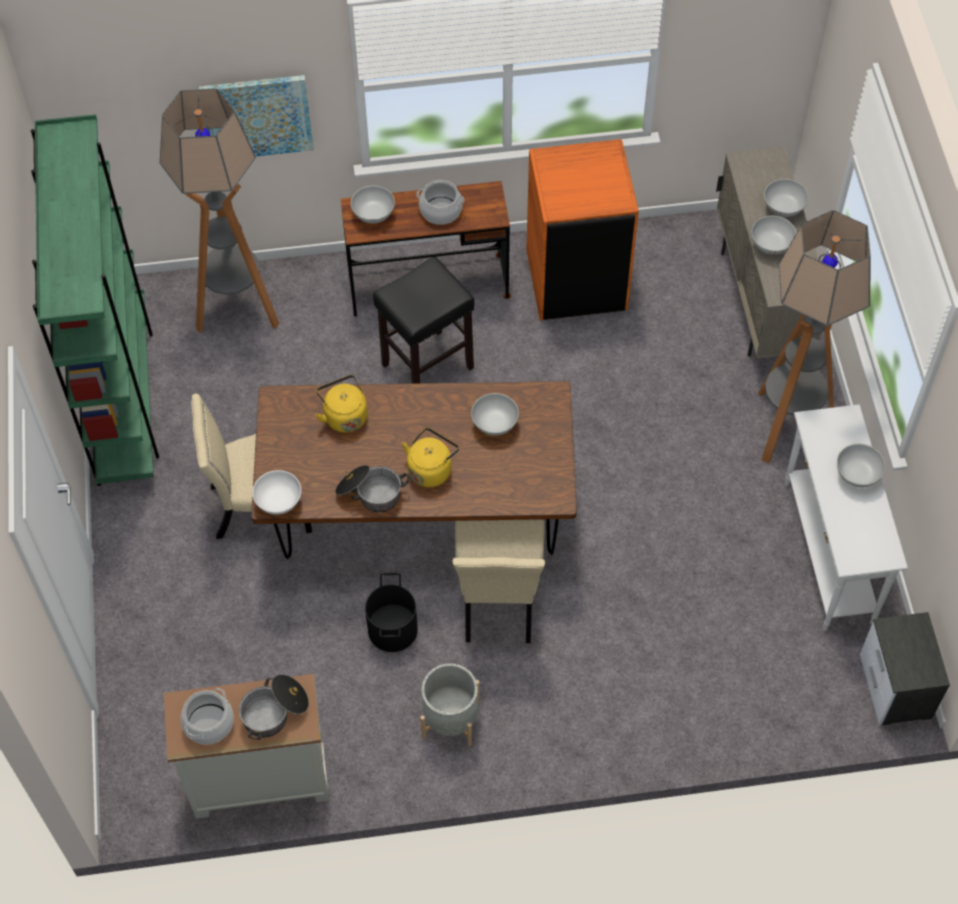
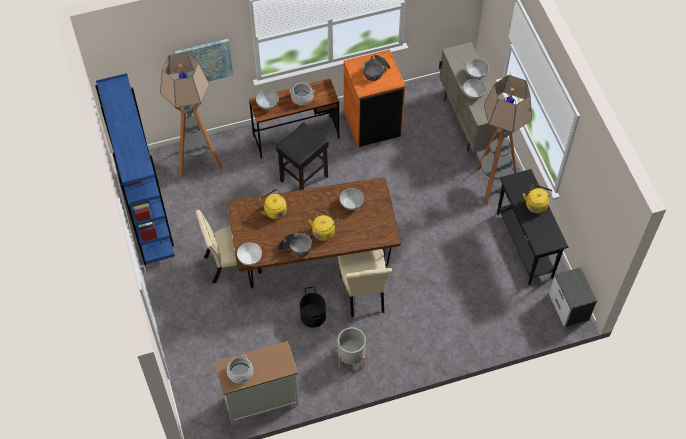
camera: 10 degrees left, 0 degrees up
(124, 397) = (148, 217): green bookcase -> blue bookcase
(275, 712) = (272, 362): cooking pot -> cooking pot (376, 71)
(830, 553) = (525, 245): white console table -> black console table
(857, 475) = (536, 204): white bowl -> yellow kettle

